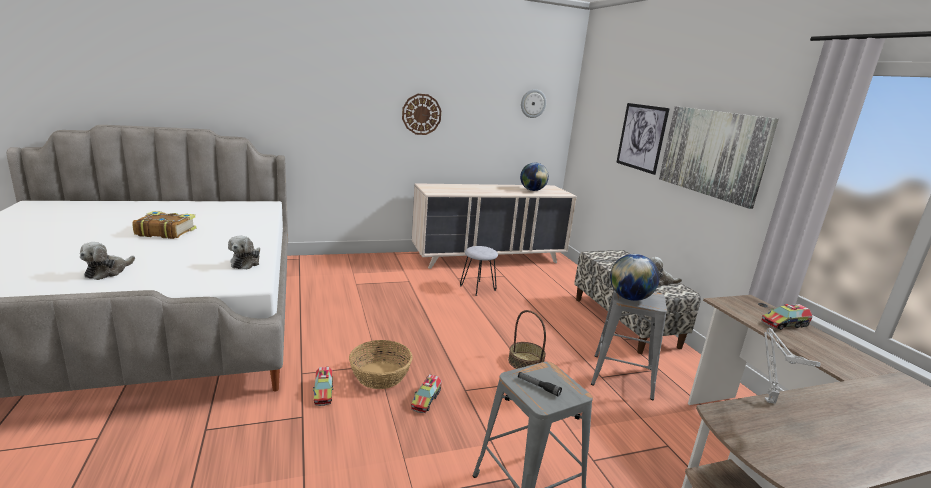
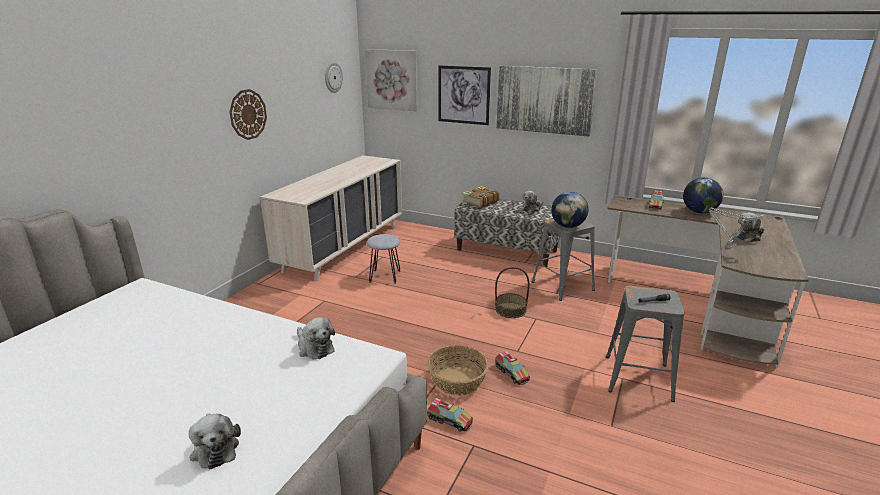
camera: 45 degrees left, 5 degrees up
(165, 232) = (126, 378): book -> book (479, 202)
(532, 190) = (362, 166): globe -> globe (699, 212)
(593, 115) = (392, 80): none -> picture
(853, 414) = (748, 236): none -> plush toy

